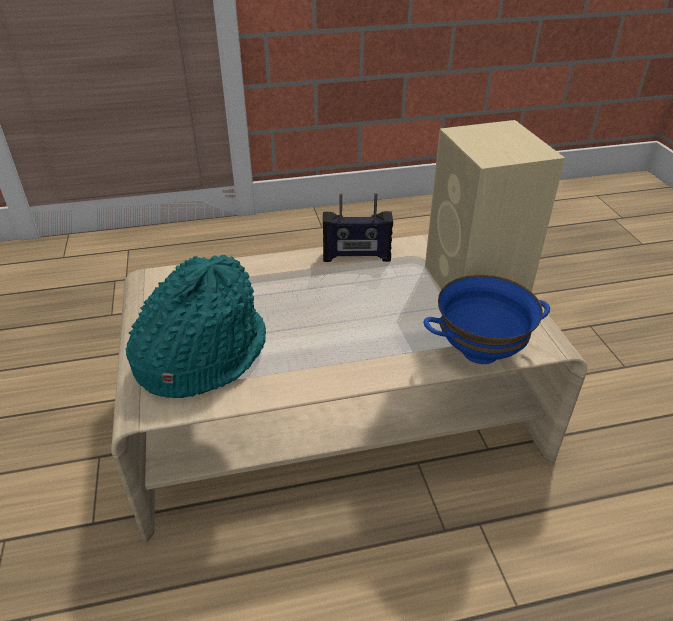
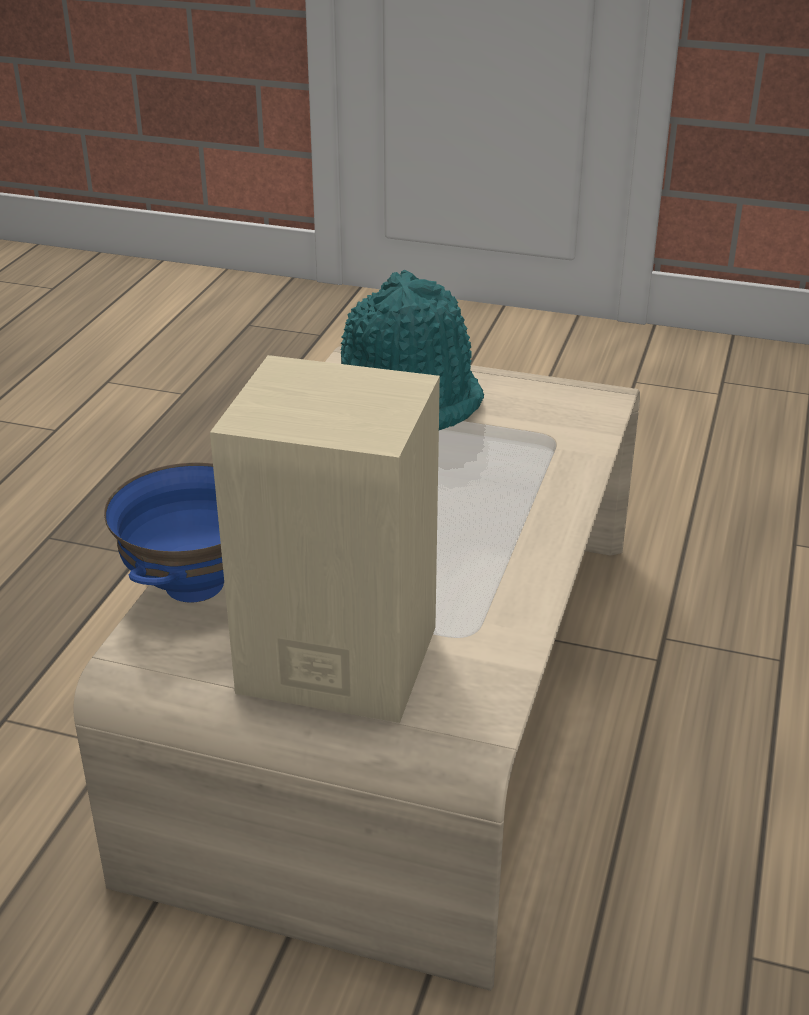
camera: 120 degrees right, 5 degrees down
(356, 257) = (523, 568): radio -> none

